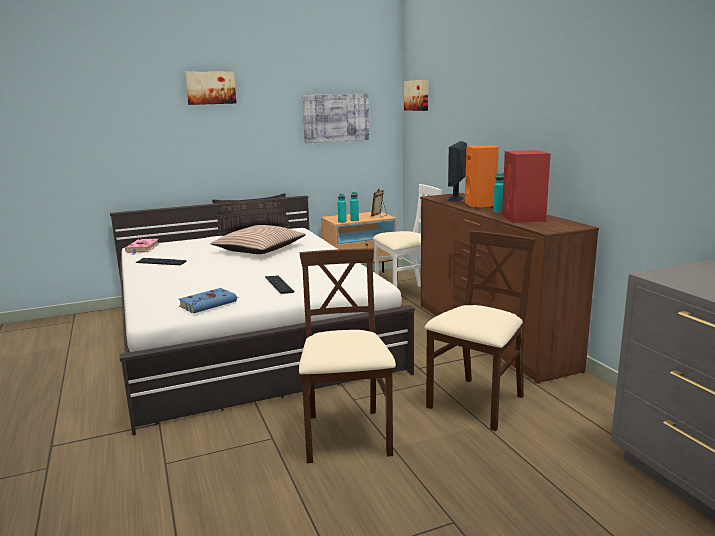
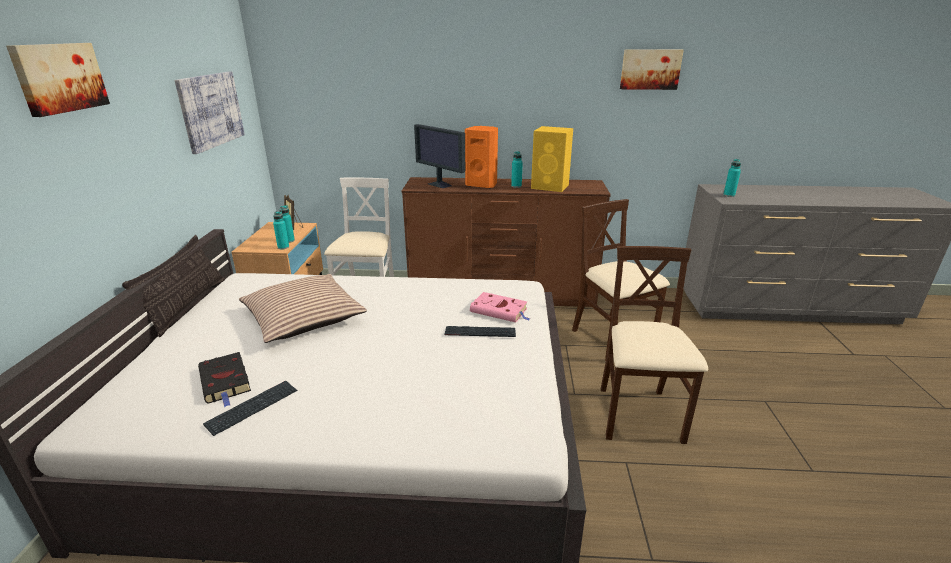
camera: 65 degrees left, 10 degrees up
(142, 248) = (116, 420): pink book -> pink book (500, 311)
(181, 254) = (225, 382): none -> black book
(209, 303) = (514, 388): blue book -> none
(346, 436) = (638, 415): beige chair -> beige chair turned 75 degrees clockwise
(417, 95) = (295, 72): picture -> picture (650, 69)
(523, 218) = (551, 186): red speaker -> yellow speaker
(683, 274) = (729, 195): none -> turquoise bottle

